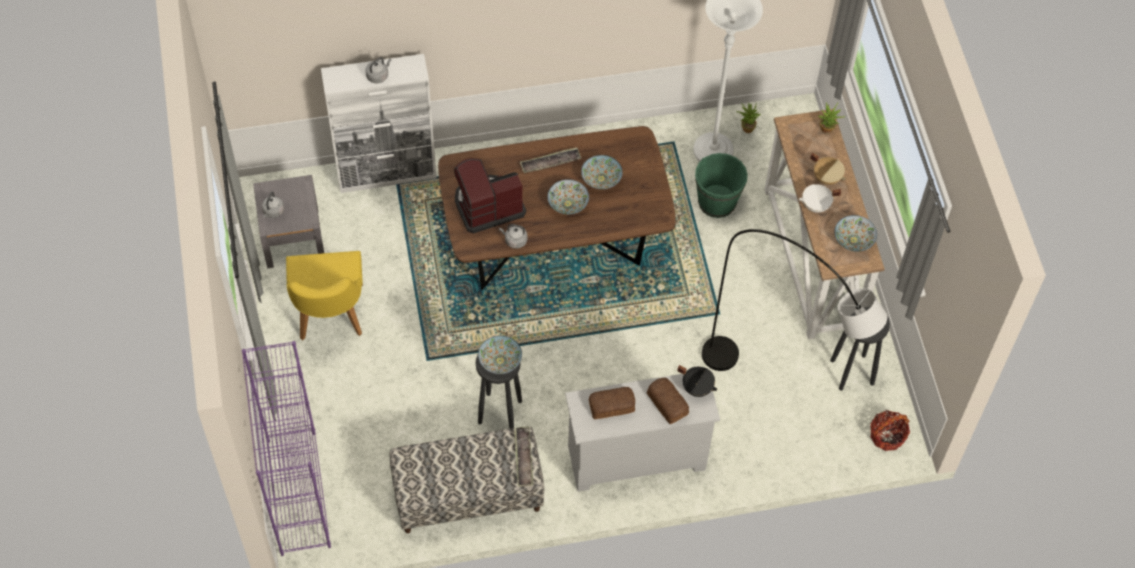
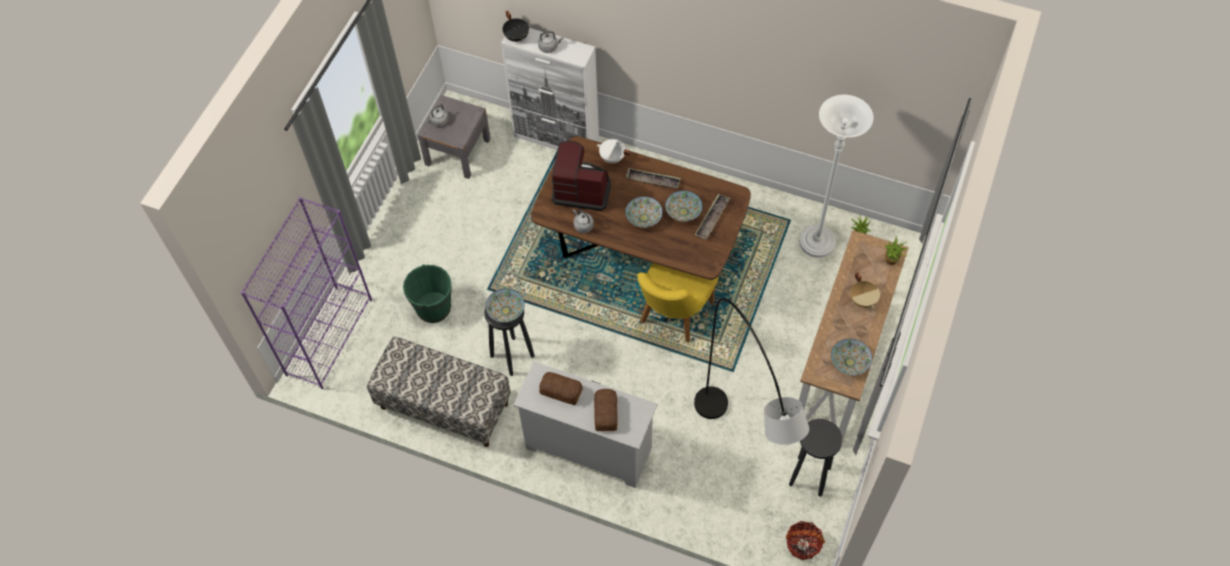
camera: 35 degrees right, 0 degrees up
(330, 318) = (441, 223): yellow chair -> yellow chair (672, 317)
(523, 458) = (482, 397): tray -> tray (712, 219)
(697, 387) = (639, 413): black cooking pot -> black cooking pot (517, 37)
(717, 202) = (792, 283): green bucket -> green bucket (433, 308)
(816, 206) = (837, 318): white cooking pot -> white cooking pot (612, 158)

